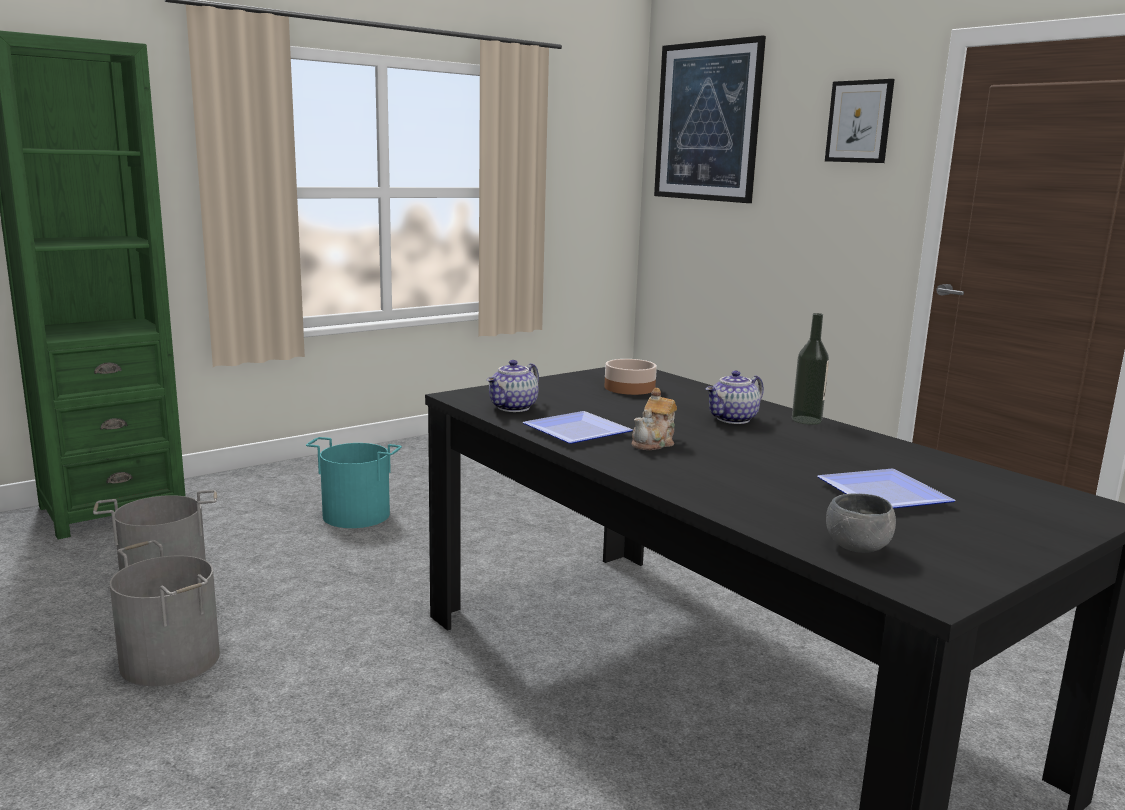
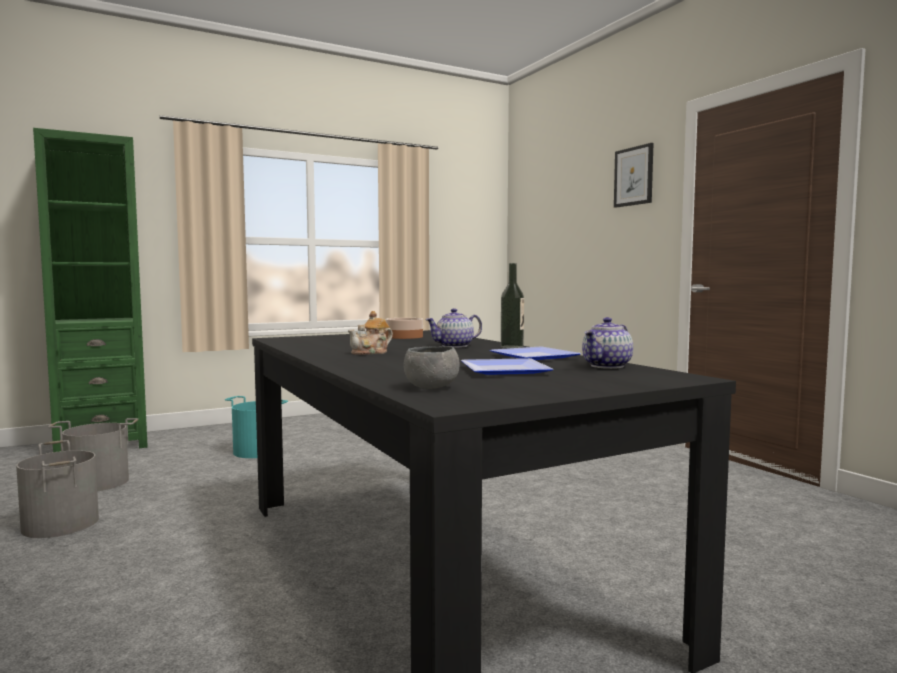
camera: 10 degrees right, 10 degrees down
(514, 408) = (301, 342): teapot -> teapot (607, 366)
(576, 433) = (322, 349): plate -> plate (533, 357)
(707, 122) = (542, 193): picture -> none

